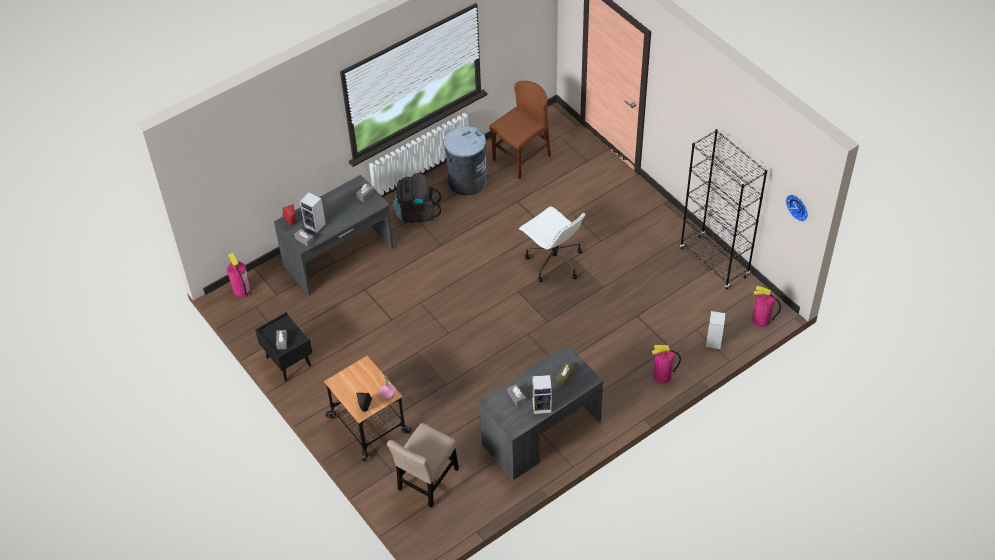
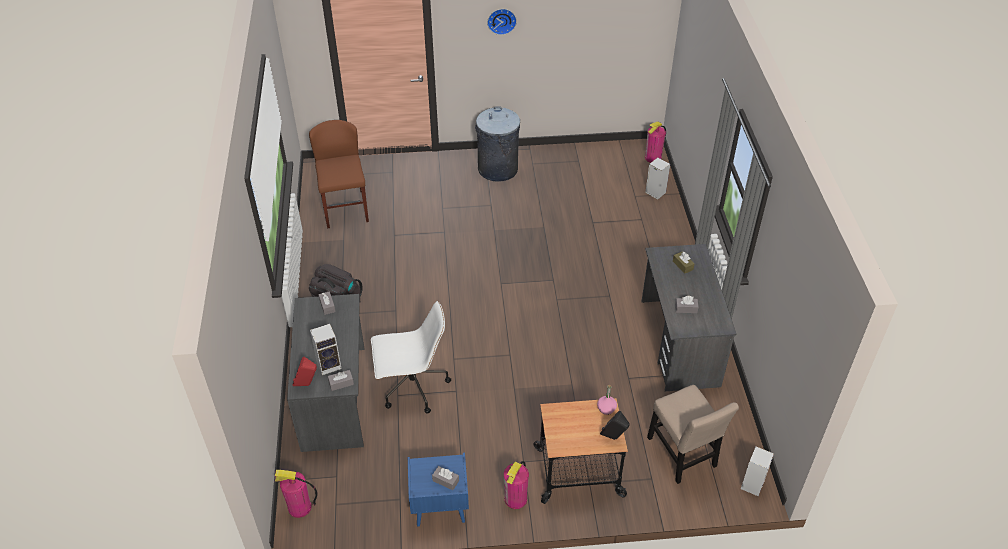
camera: 60 degrees left, 5 degrees down
(288, 361) = (439, 507): black nightstand -> blue nightstand
(467, 181) = (334, 257): grey trash can -> grey trash can (497, 169)
(542, 406) = (708, 295): speaker -> speaker (752, 484)
(553, 262) = (487, 244): white office chair -> white office chair (412, 387)
(662, 375) = (669, 237): fire extinguisher -> fire extinguisher (515, 499)
(714, 263) = (573, 154): black bookcase -> none
(798, 206) = (653, 28): wall clock -> wall clock (501, 20)

